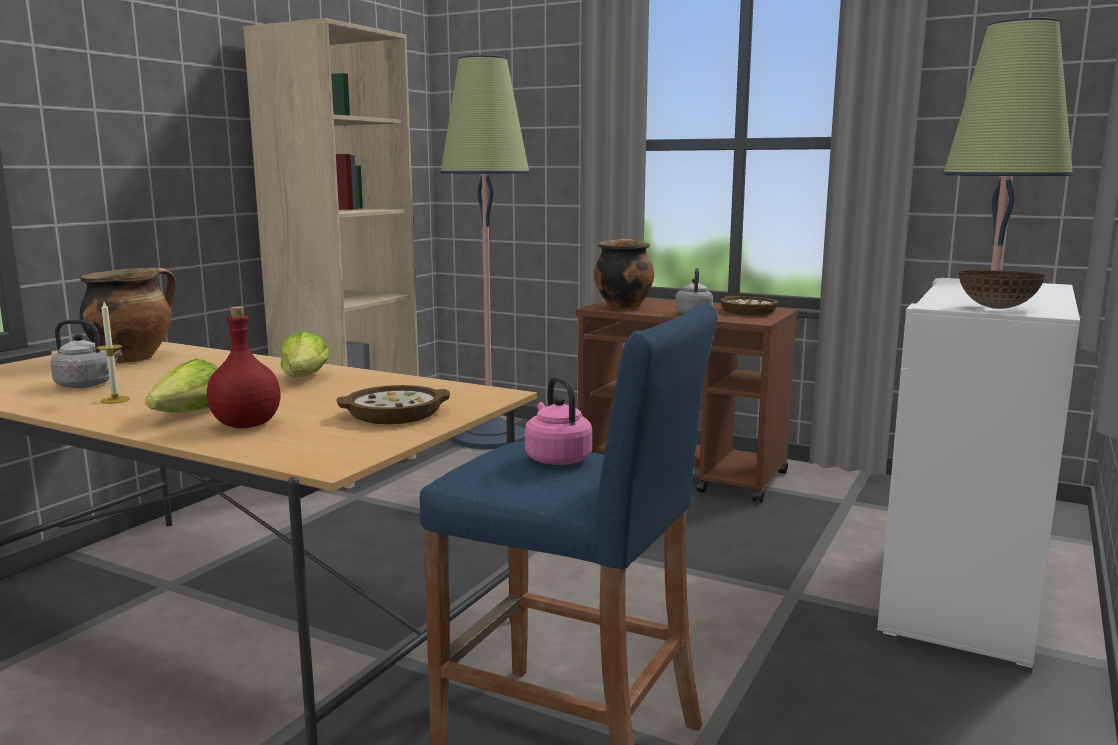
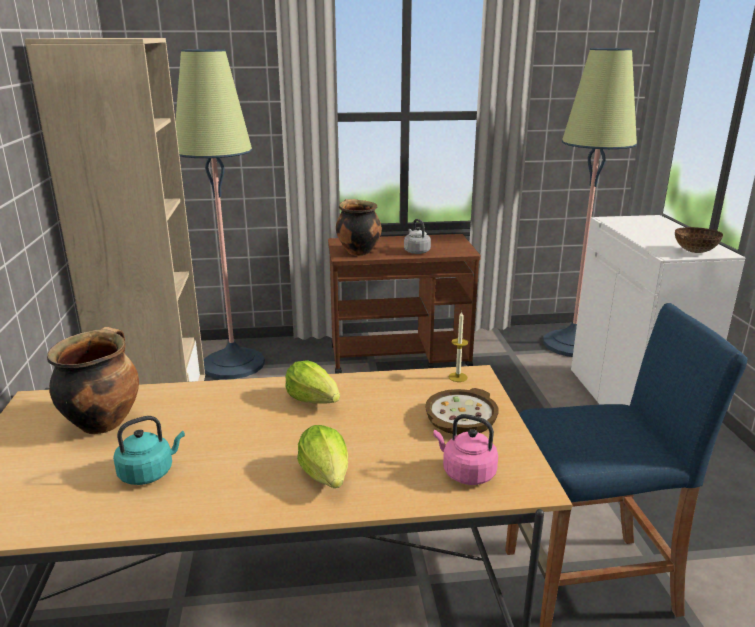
camera: 35 degrees left, 10 degrees up
(88, 385) = (149, 473): grey kettle -> turquoise kettle
(115, 400) = (223, 482): candle -> candle (458, 377)
(246, 425) = (396, 470): red bottle -> none
(556, 458) = (592, 421): pink kettle -> pink kettle (466, 473)
(748, 311) = (441, 241): bowl -> none

